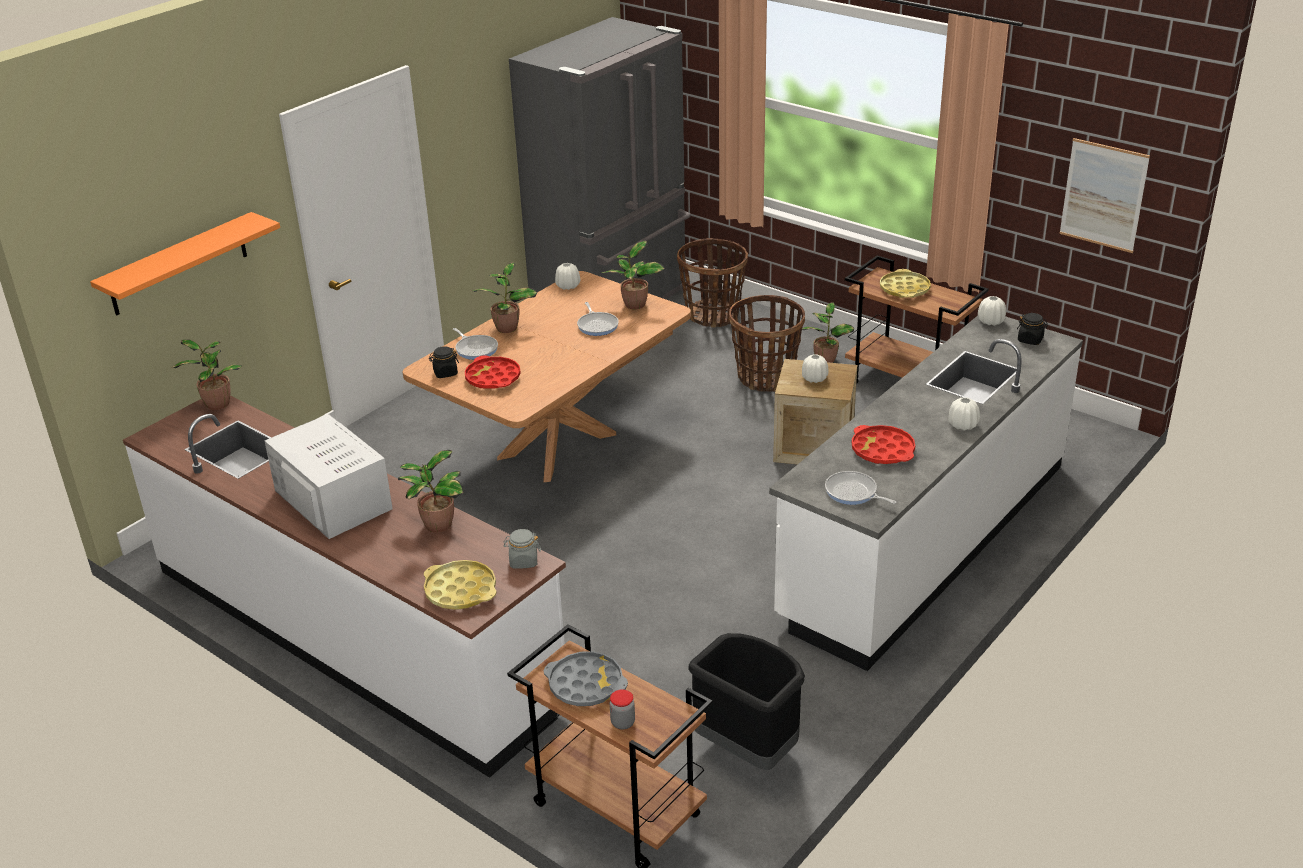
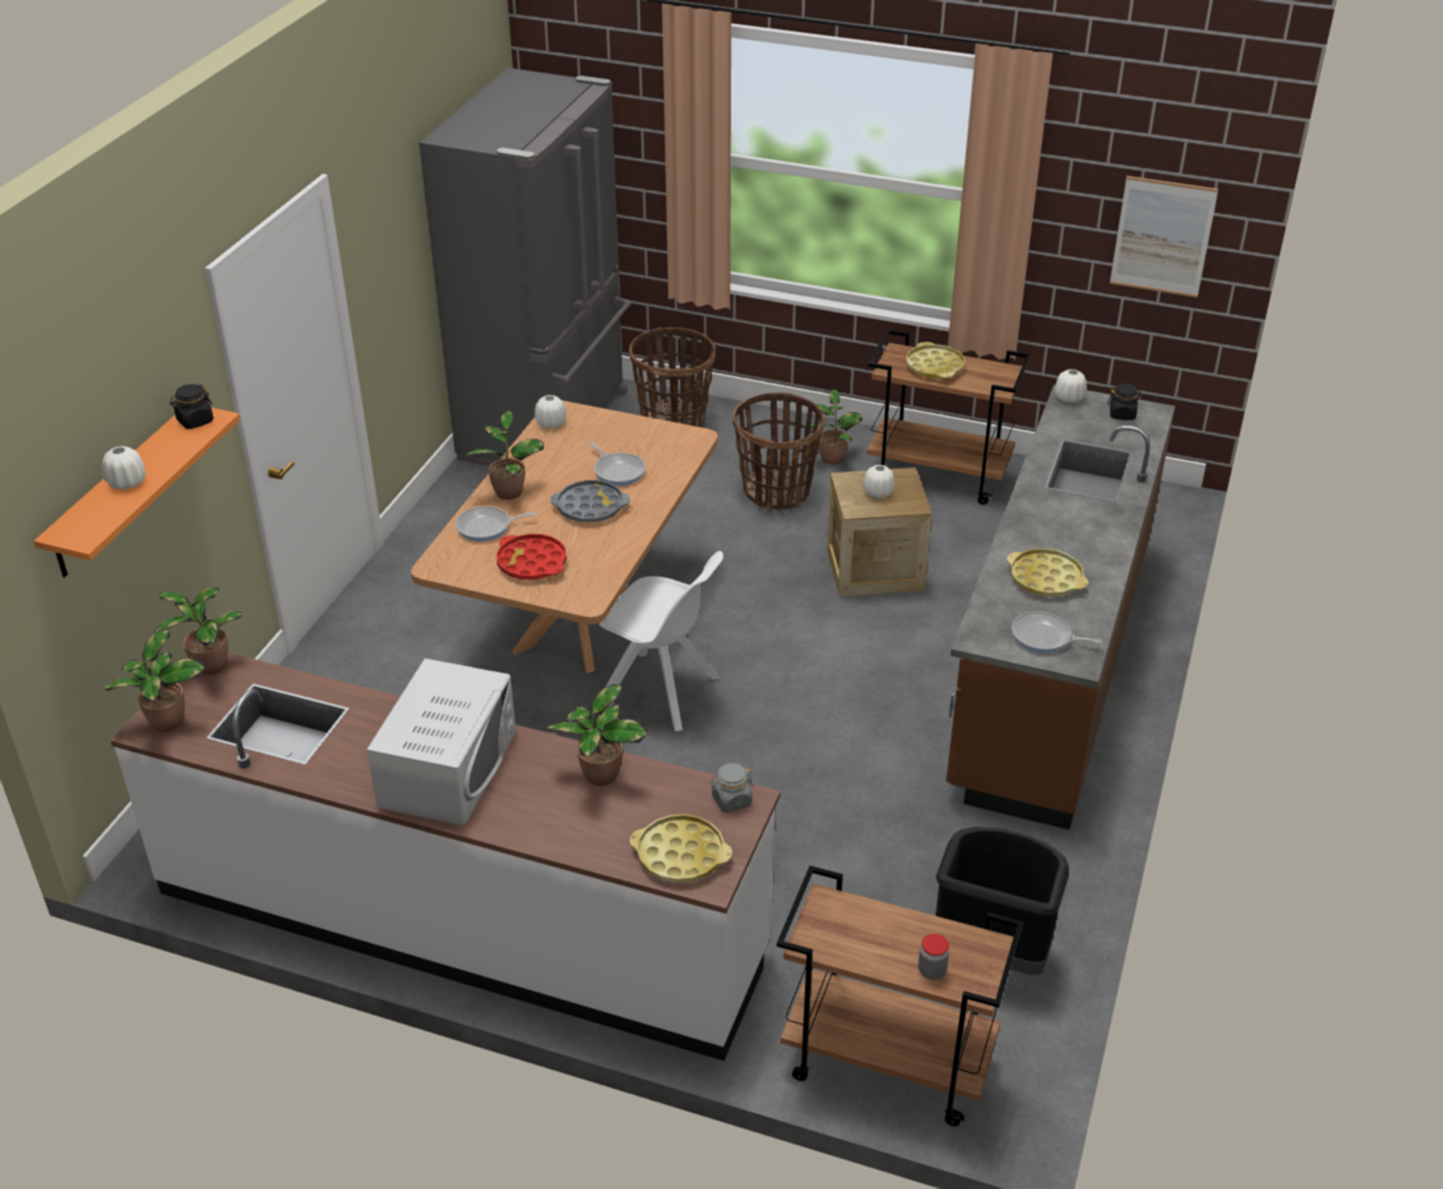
camera: 20 degrees left, 5 degrees up
(333, 499) = (448, 768): white microwave -> white microwave turned 75 degrees clockwise
(445, 373) = (468, 566): black jar -> black jar (195, 421)
(476, 349) = (487, 527): frying pan -> frying pan turned 135 degrees clockwise
(586, 684) = (864, 934): grey tray -> grey tray (590, 507)
(593, 505) = (662, 692): none -> white chair
(634, 305) = (646, 437): potted plant -> potted plant (166, 723)
(882, 450) = (1046, 579): red tray -> yellow tray
(924, 540) = (1050, 661): white counter -> brown counter
(962, 425) = (1111, 532): white vase -> white vase (127, 483)

